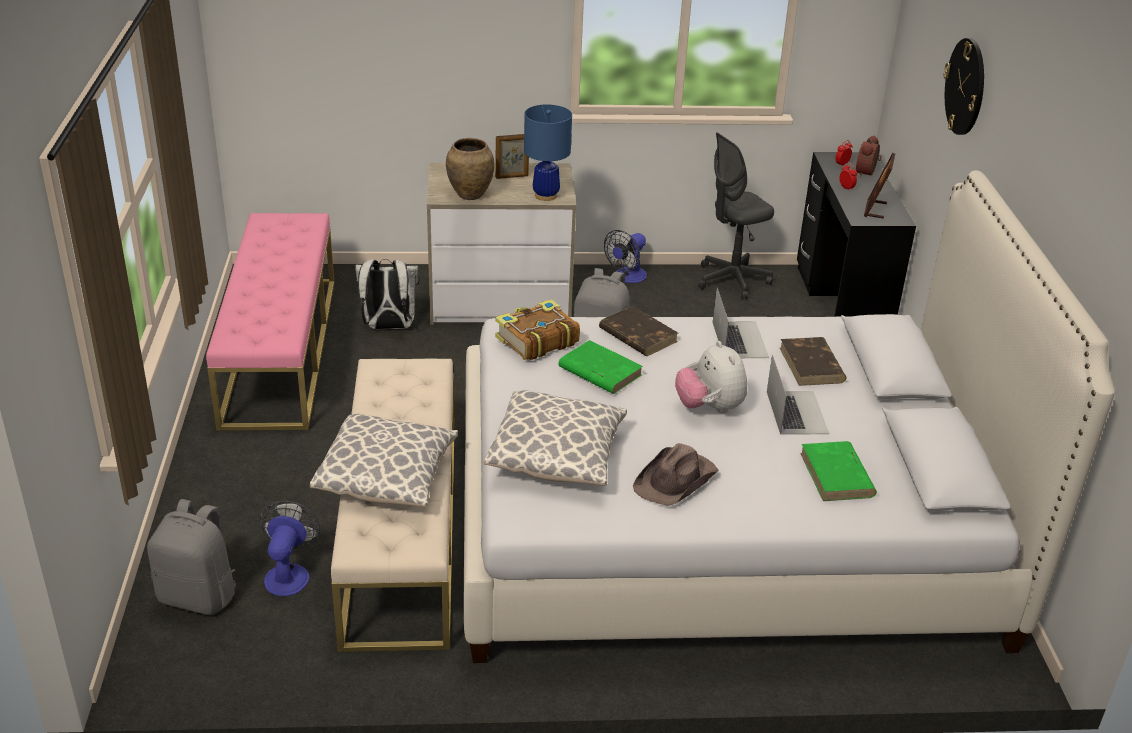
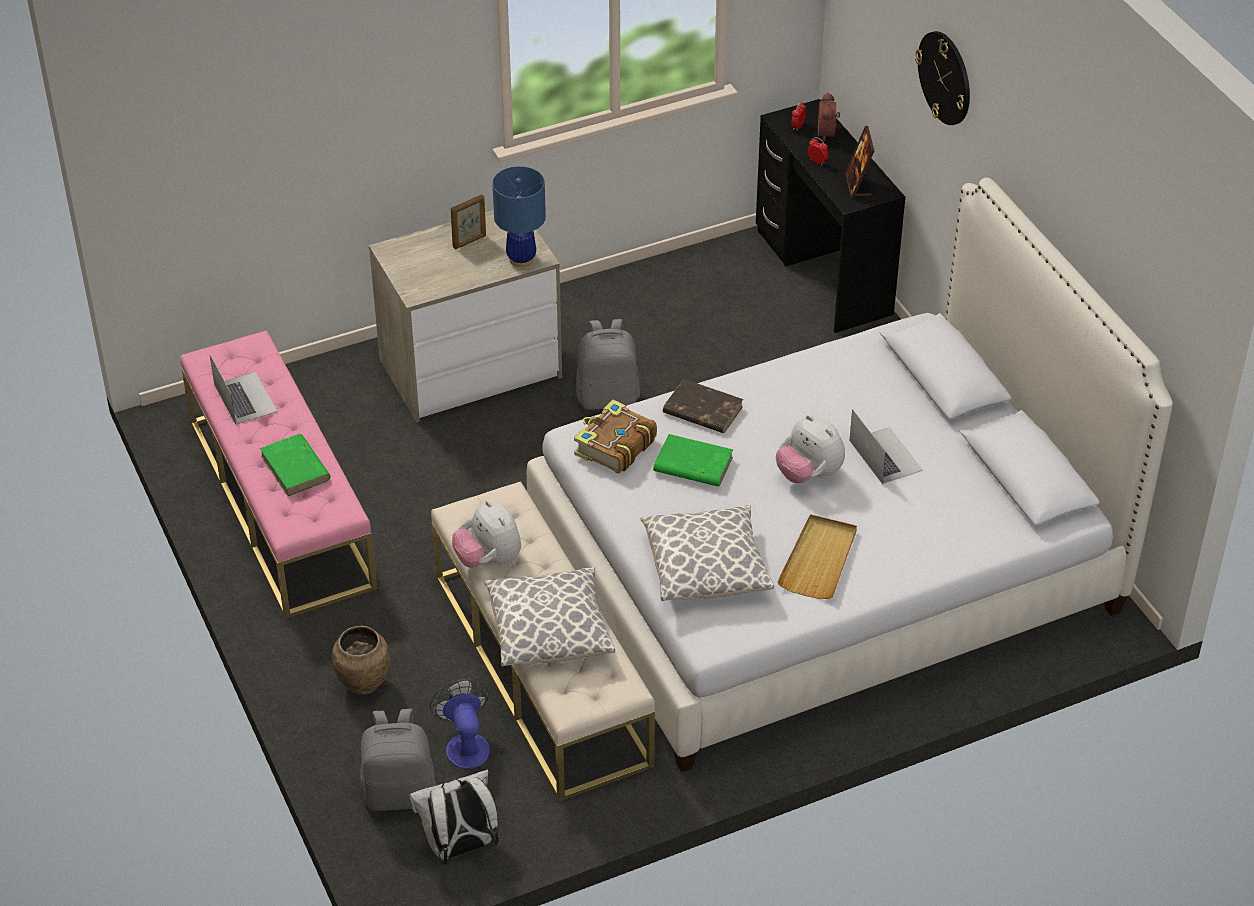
camera: 20 degrees left, 10 degrees up
(377, 407) = (488, 559): none -> plush toy
(388, 327) = (374, 439): white backpack -> white backpack (459, 848)
(470, 195) = (443, 281): brown vase -> brown vase (364, 685)
(627, 277) = (587, 297): fan -> none
(676, 480) = (819, 560): brown hat -> beige tray
(732, 280) = (698, 268): grey office chair -> none
(739, 339) = (797, 386): laptop -> laptop (245, 398)
(812, 365) = (875, 397): brown book -> none
(837, 475) = (947, 512): green book -> green book (296, 468)

